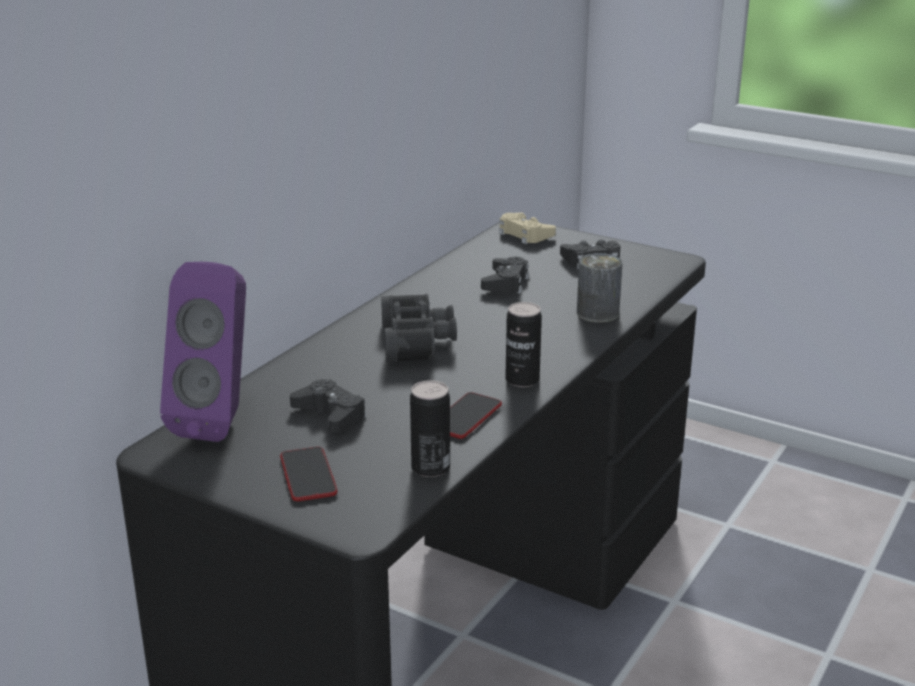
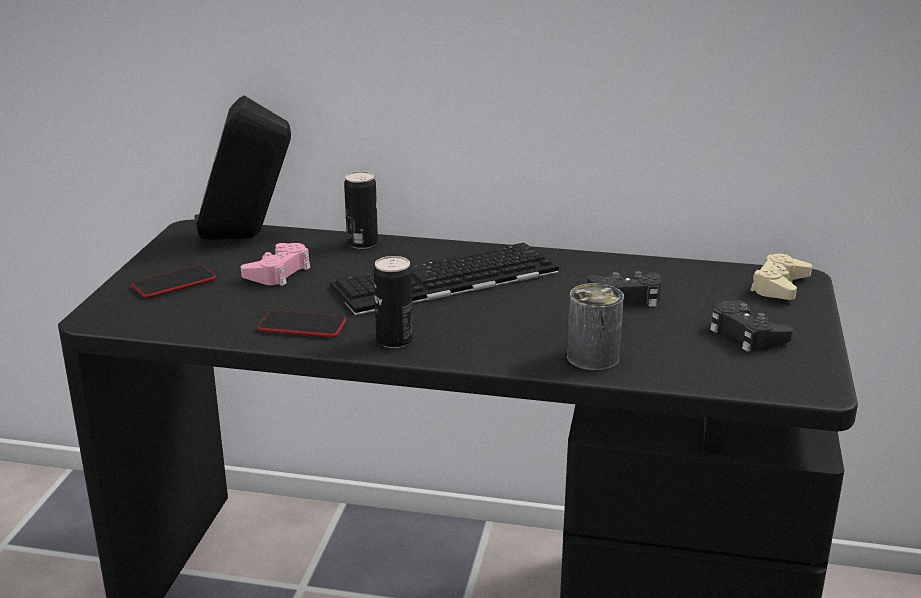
camera: 70 degrees right, 0 degrees up
(220, 422) = (248, 237): purple speaker -> black speaker
(330, 414) = (278, 272): black game controller -> pink game controller
(419, 342) = (444, 281): black binoculars -> keyboard
(430, 468) = (202, 327): can -> can (362, 243)

